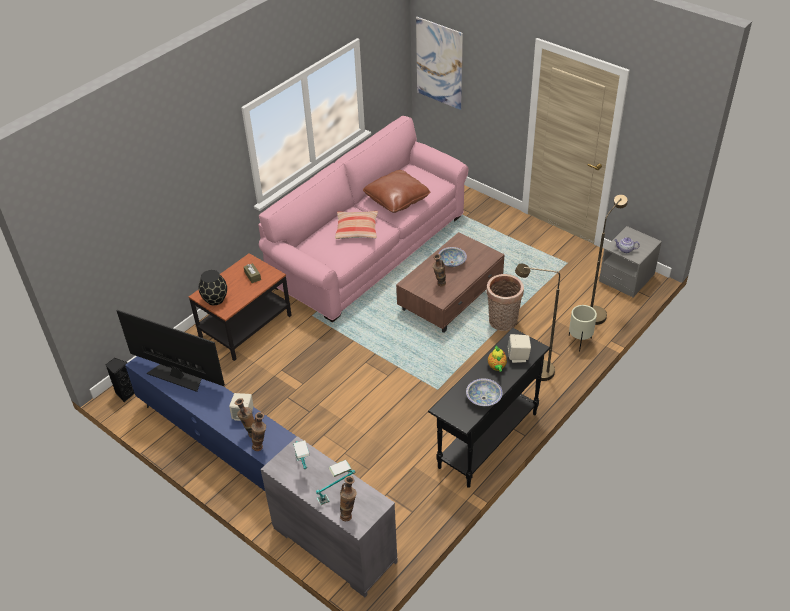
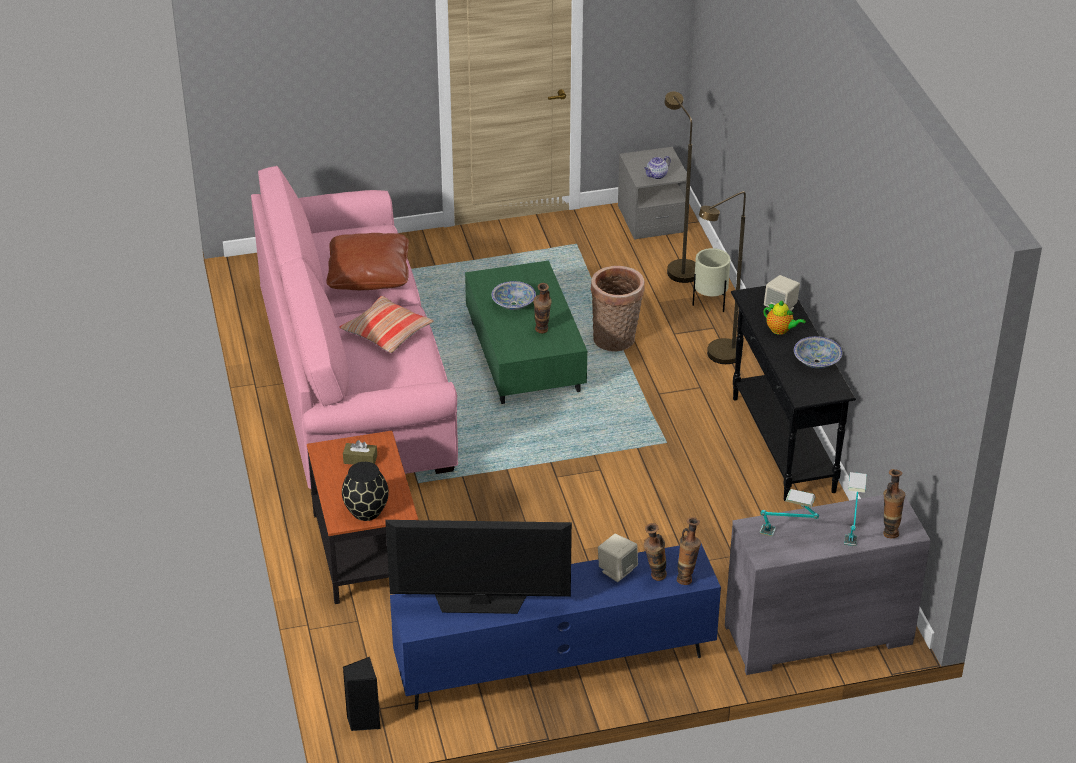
camera: 55 degrees left, 5 degrees down
(177, 375) = (480, 601): television -> television turned 150 degrees counterclockwise
(439, 63) = (264, 71): picture -> none
(451, 296) = (524, 355): brown coffee table -> green coffee table

